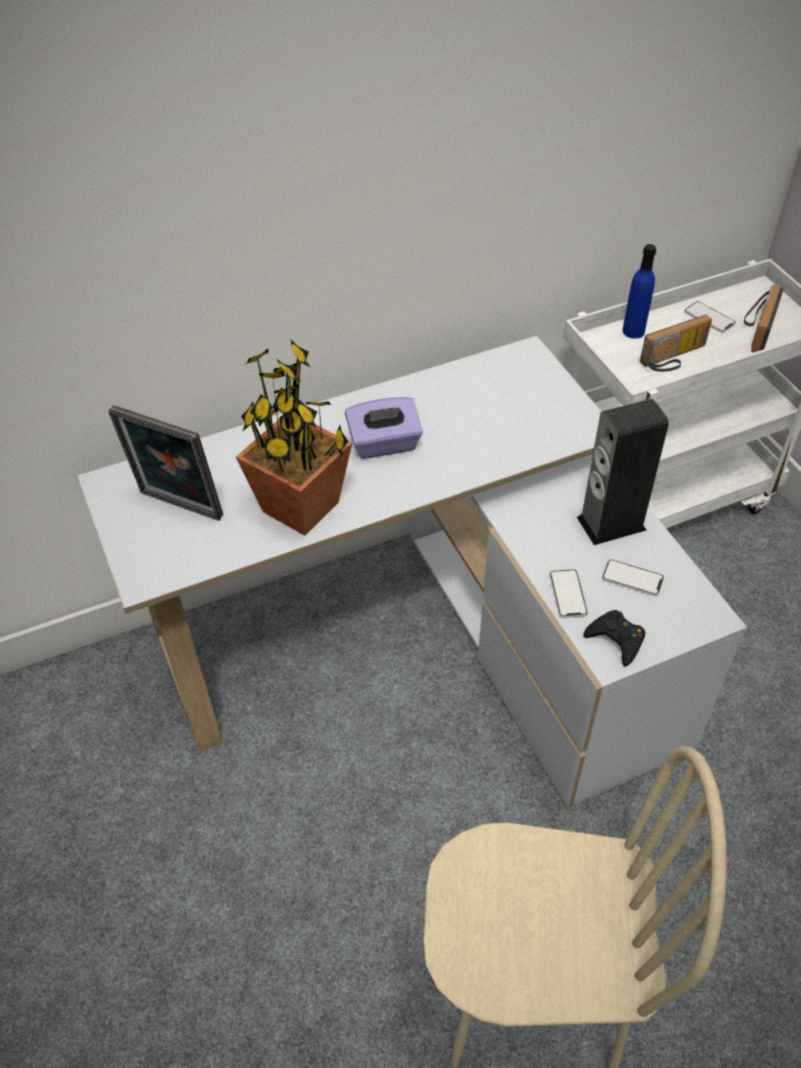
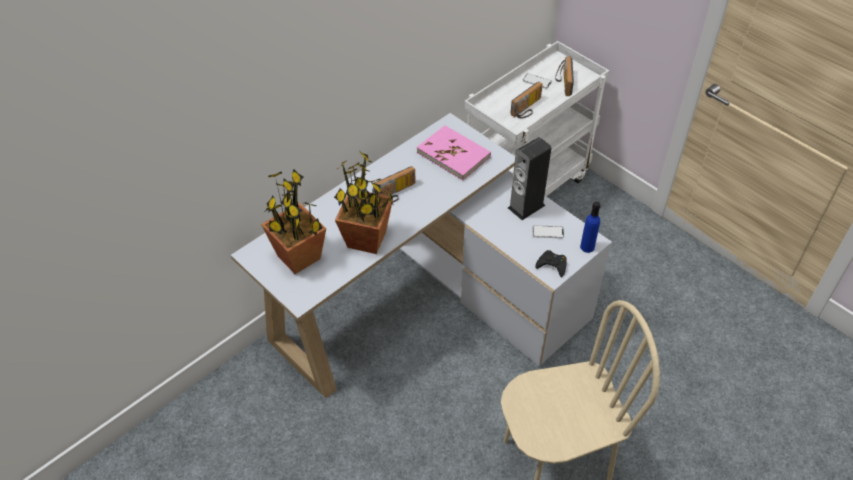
camera: 20 degrees left, 0 degrees up
(178, 508) = (299, 257): picture frame -> potted plant
(384, 444) = (395, 194): purple tissue box -> radio
(512, 404) = (453, 155): none -> pink book
(568, 594) = (519, 249): phone -> none
(633, 331) = (500, 98): blue bottle -> blue bottle (587, 247)

